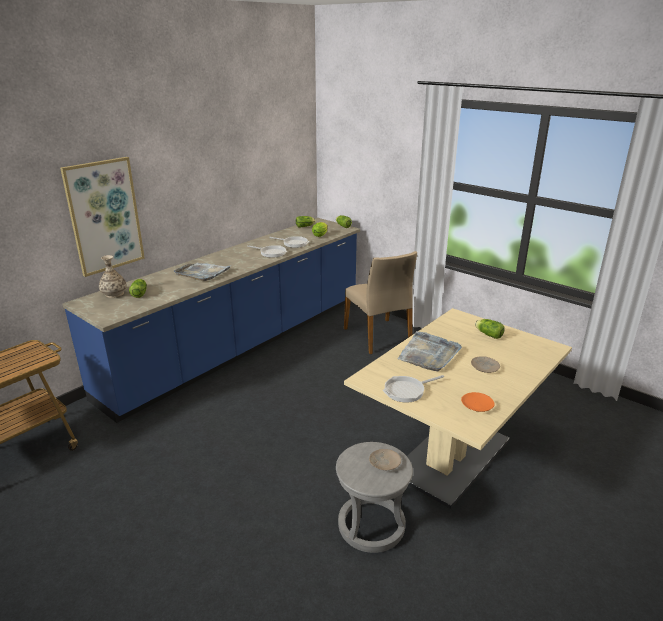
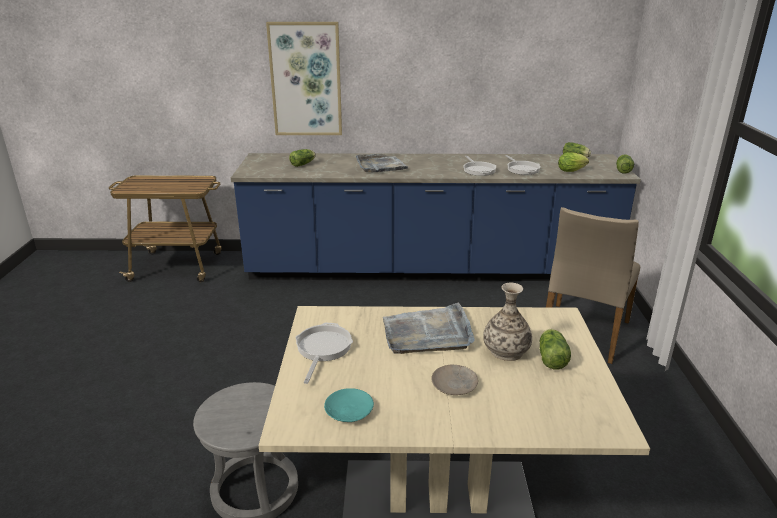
camera: 50 degrees right, 0 degrees up
(114, 294) = (288, 158): vase -> vase (506, 351)
(384, 463) = (257, 417): beige plate -> none
(407, 391) = (322, 349): frying pan -> frying pan turned 75 degrees clockwise
(477, 405) = (349, 411): orange plate -> turquoise plate

